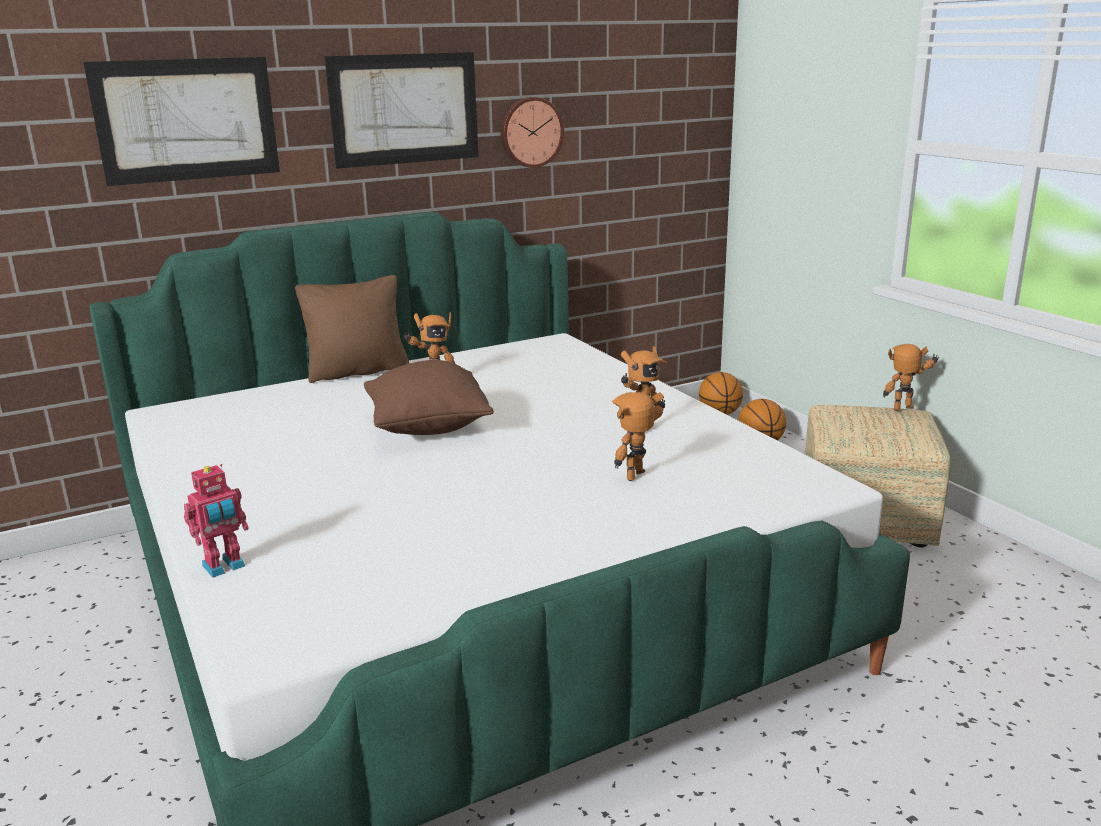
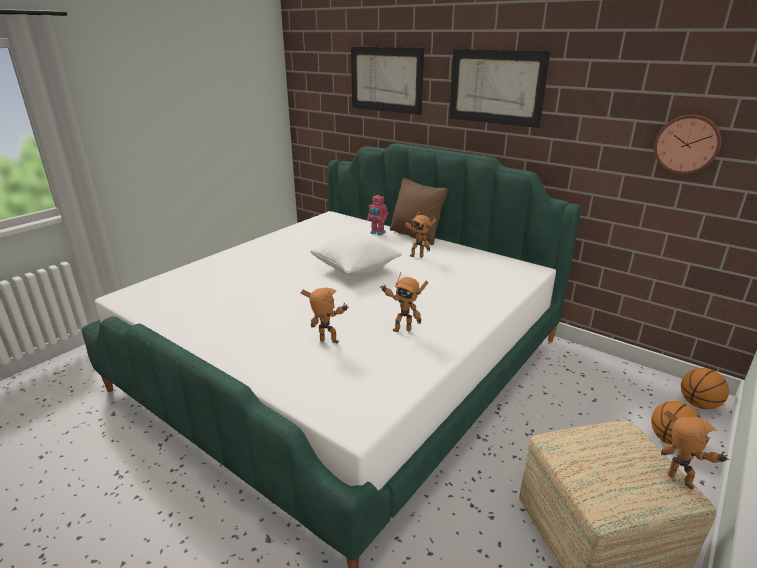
camera: 65 degrees right, 5 degrees up
(224, 567) = (192, 270): toy robot -> toy robot (377, 233)
(428, 428) = (356, 270): brown pillow -> white pillow
(530, 132) = (586, 116): wall clock -> wall clock (687, 144)

